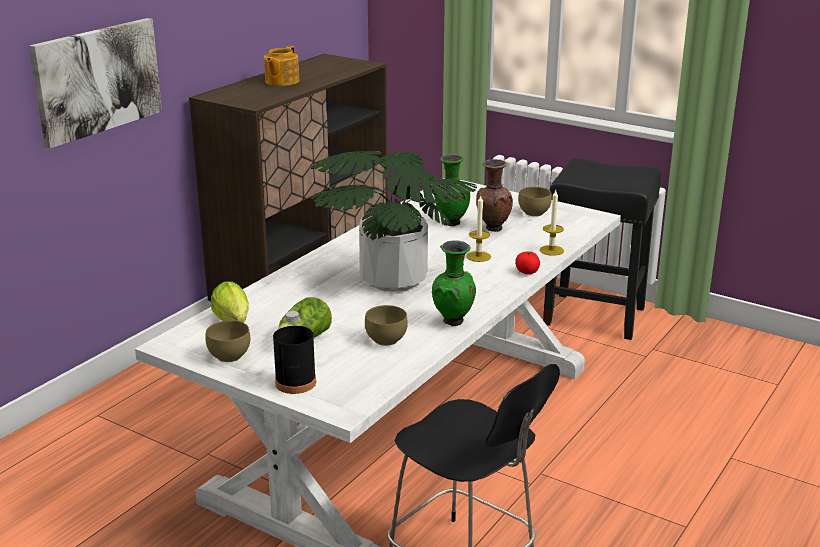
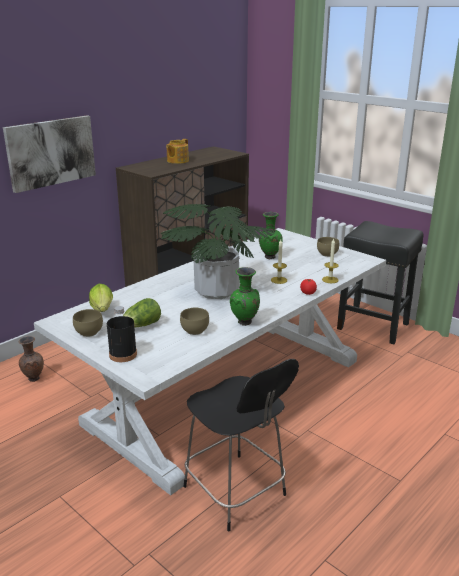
camera: 10 degrees right, 0 degrees up
(492, 228) = (295, 262): brown vase -> brown vase (33, 378)

